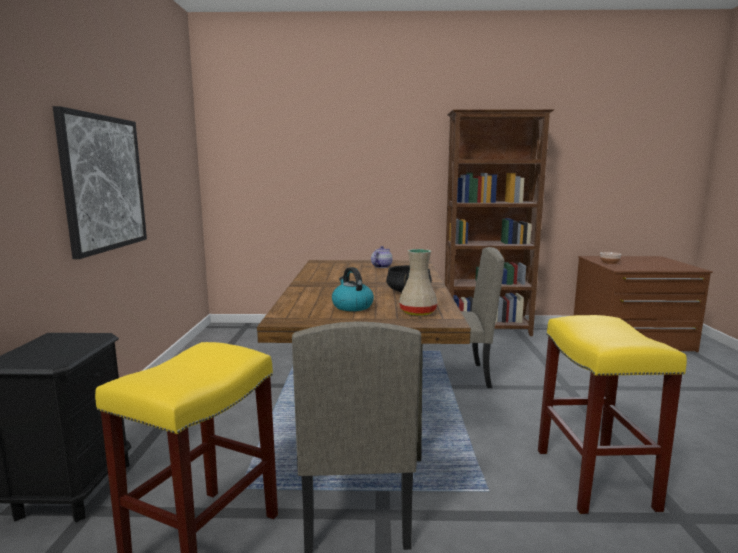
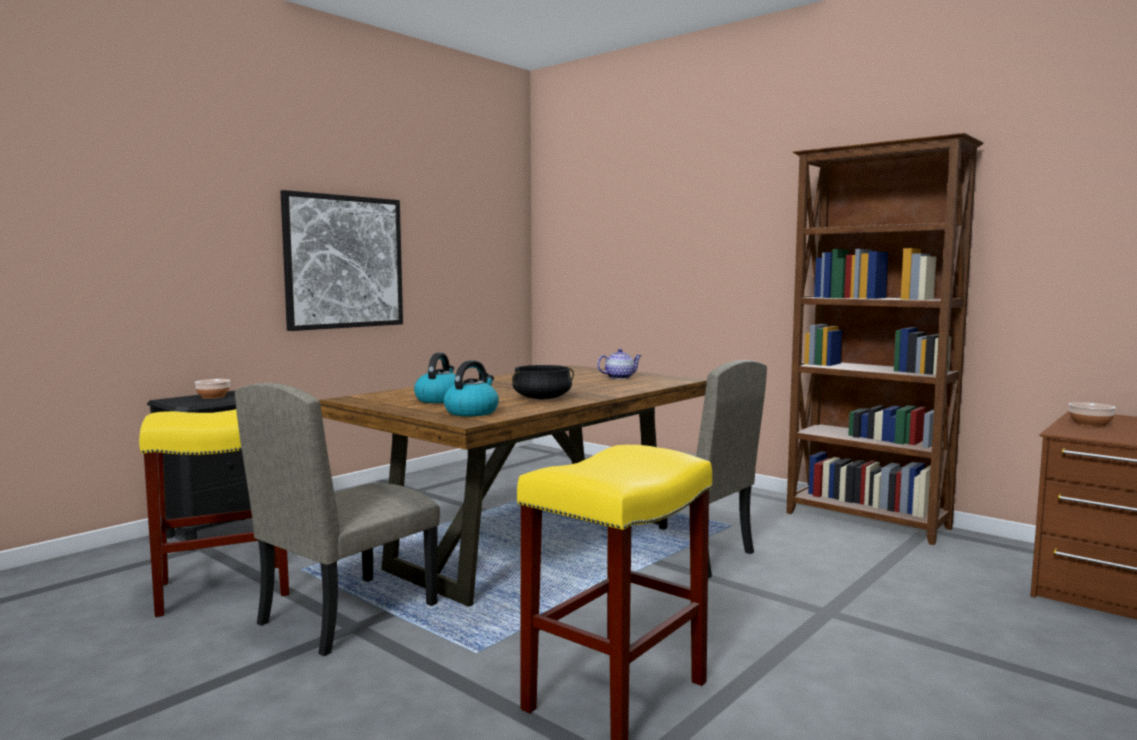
camera: 40 degrees right, 5 degrees down
(52, 345) = (213, 396): none -> bowl
(417, 312) = (472, 412): beige vase -> kettle

